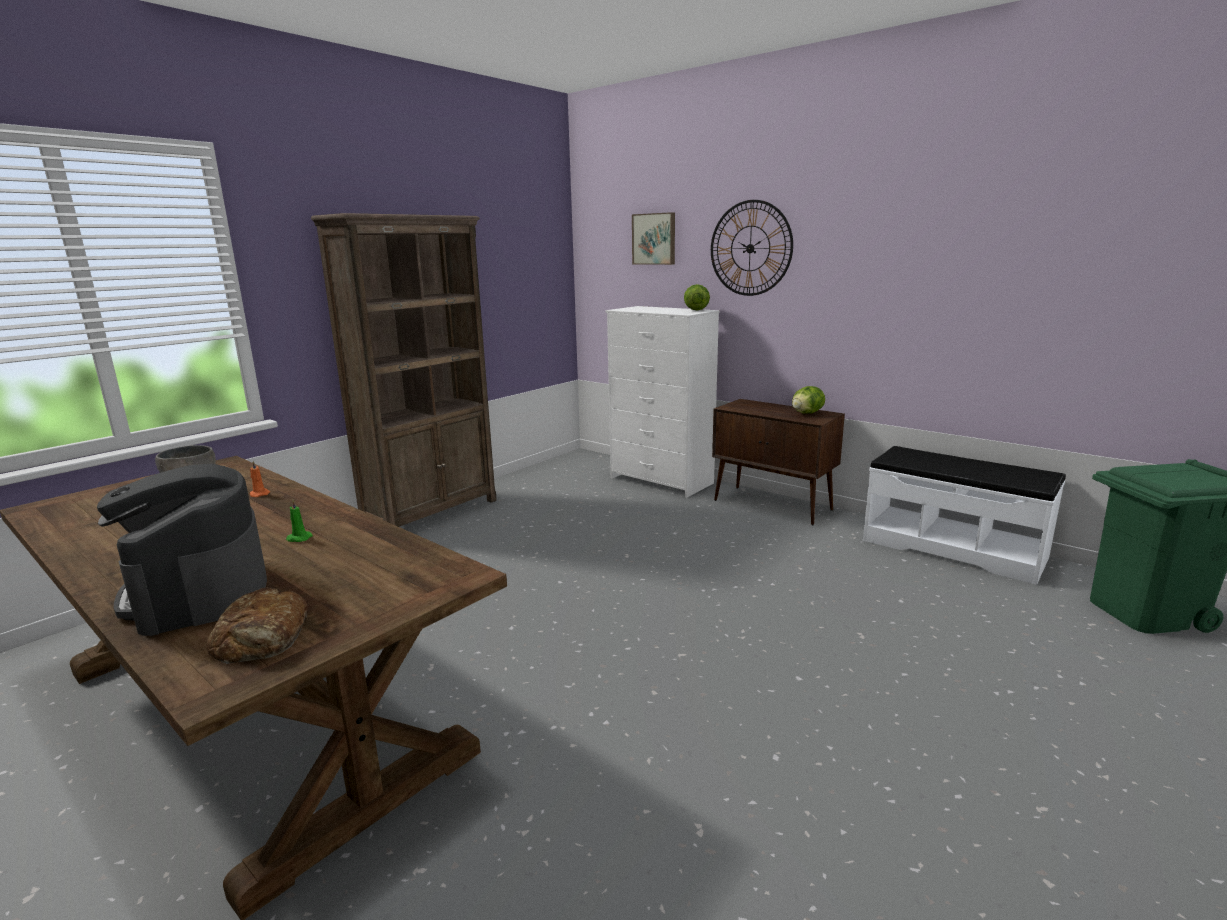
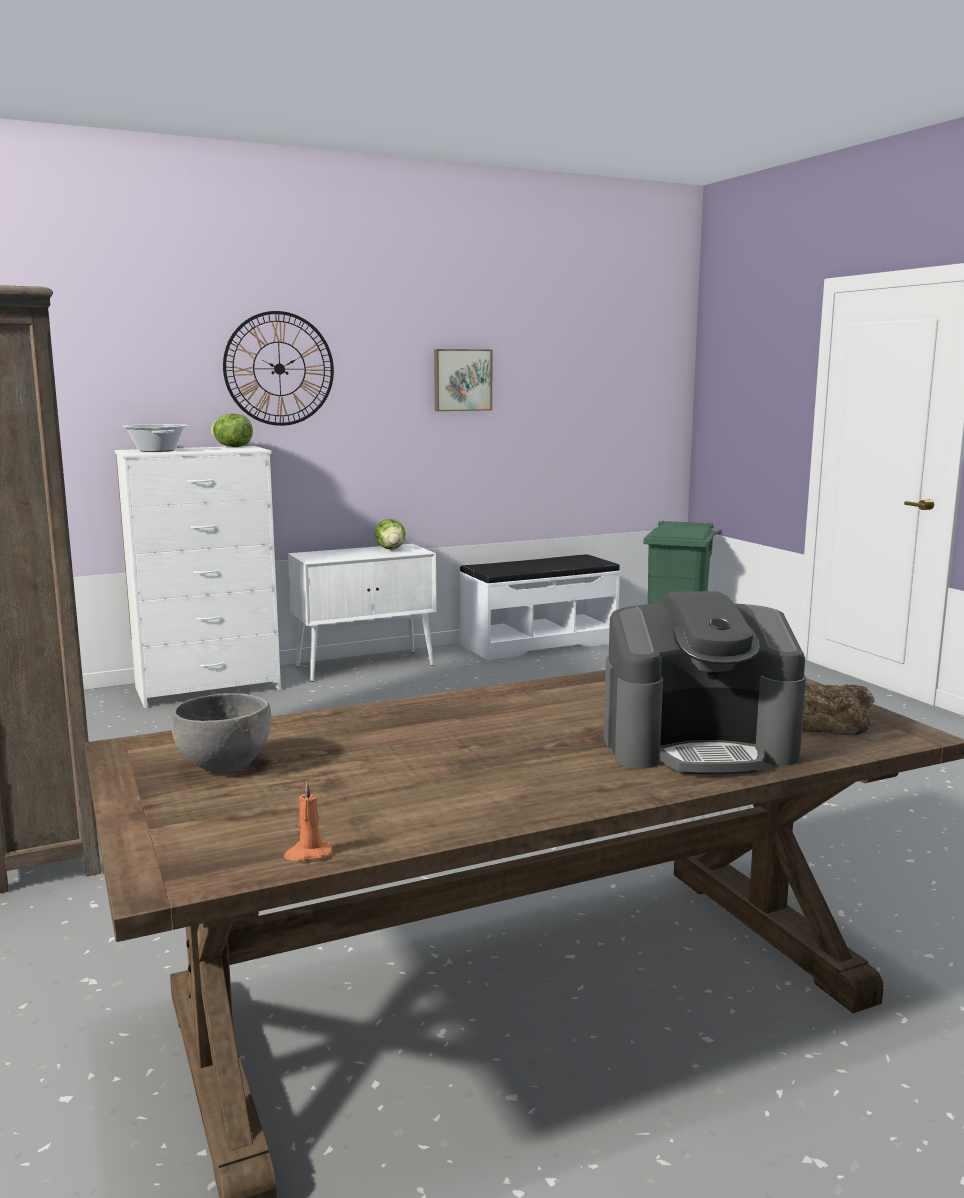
camera: 65 degrees left, 5 degrees down
(259, 494) = (363, 725): orange candle -> orange candle (307, 854)
(298, 538) = (576, 708): green candle -> none
(642, 308) = (157, 450): none -> cooking pot
(654, 239) = (126, 354): picture -> picture (462, 380)
(773, 505) = (366, 666): brown cabinet -> white cabinet

